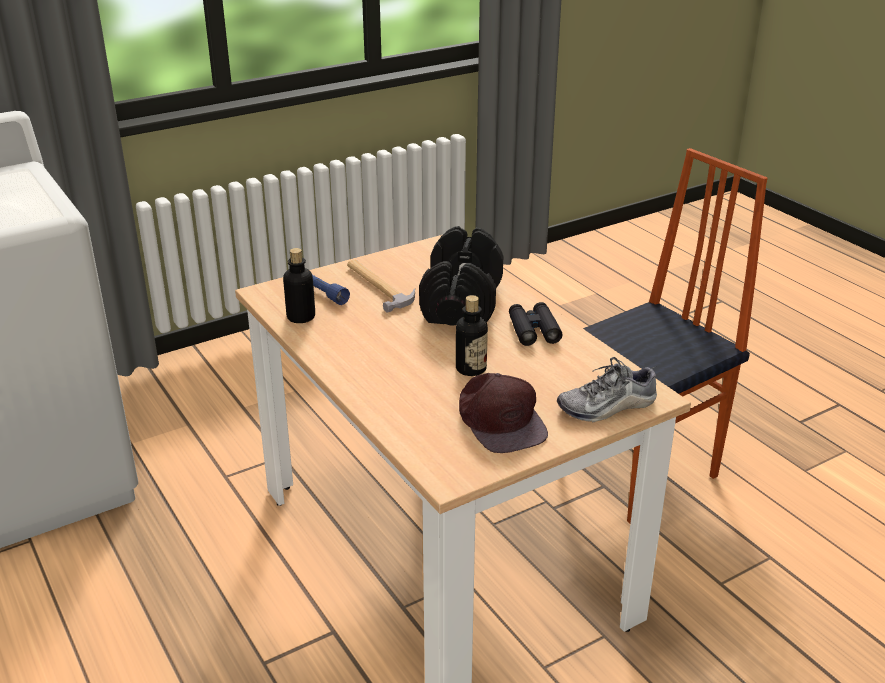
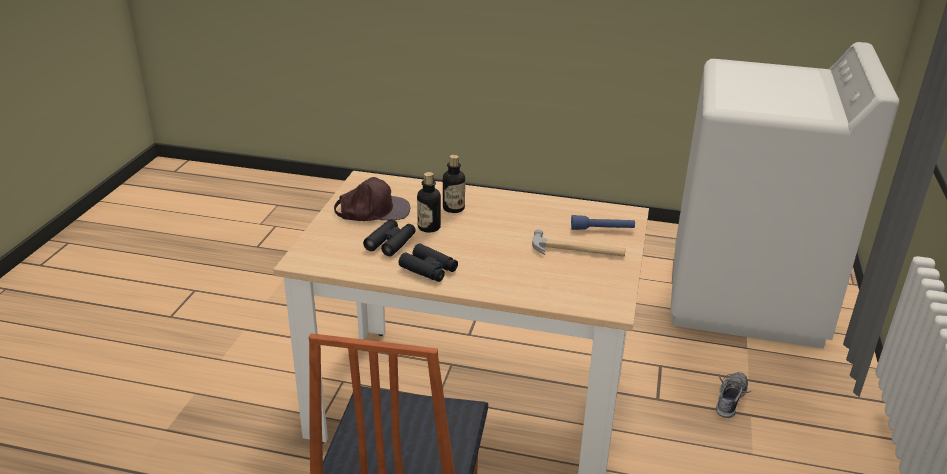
camera: 135 degrees right, 0 degrees up
(301, 317) = (575, 210): bottle -> bottle (453, 208)
(462, 303) = (505, 266): black dumbbell -> none
(500, 420) = (373, 210): brown cap -> brown cap turned 150 degrees clockwise
(534, 371) = (390, 242): none -> black binoculars
(607, 406) = (322, 242): shoe -> shoe (730, 399)

